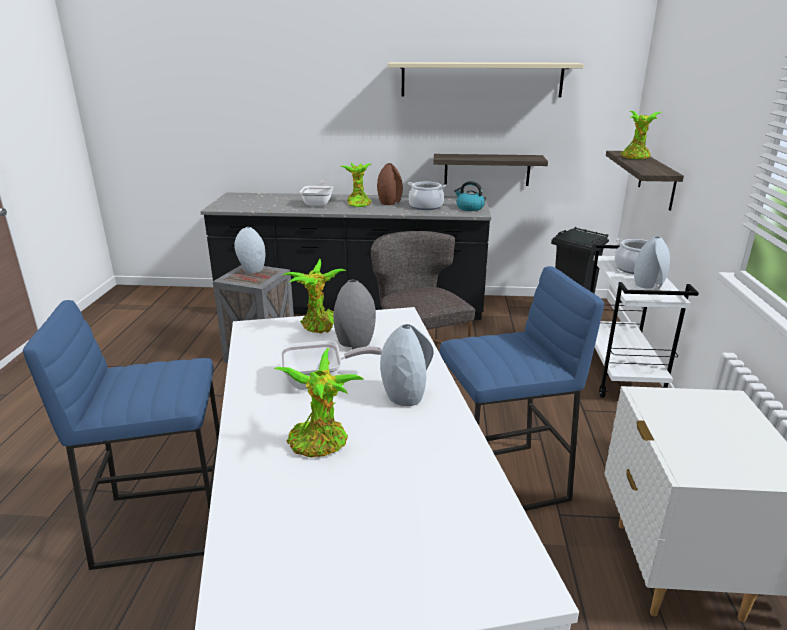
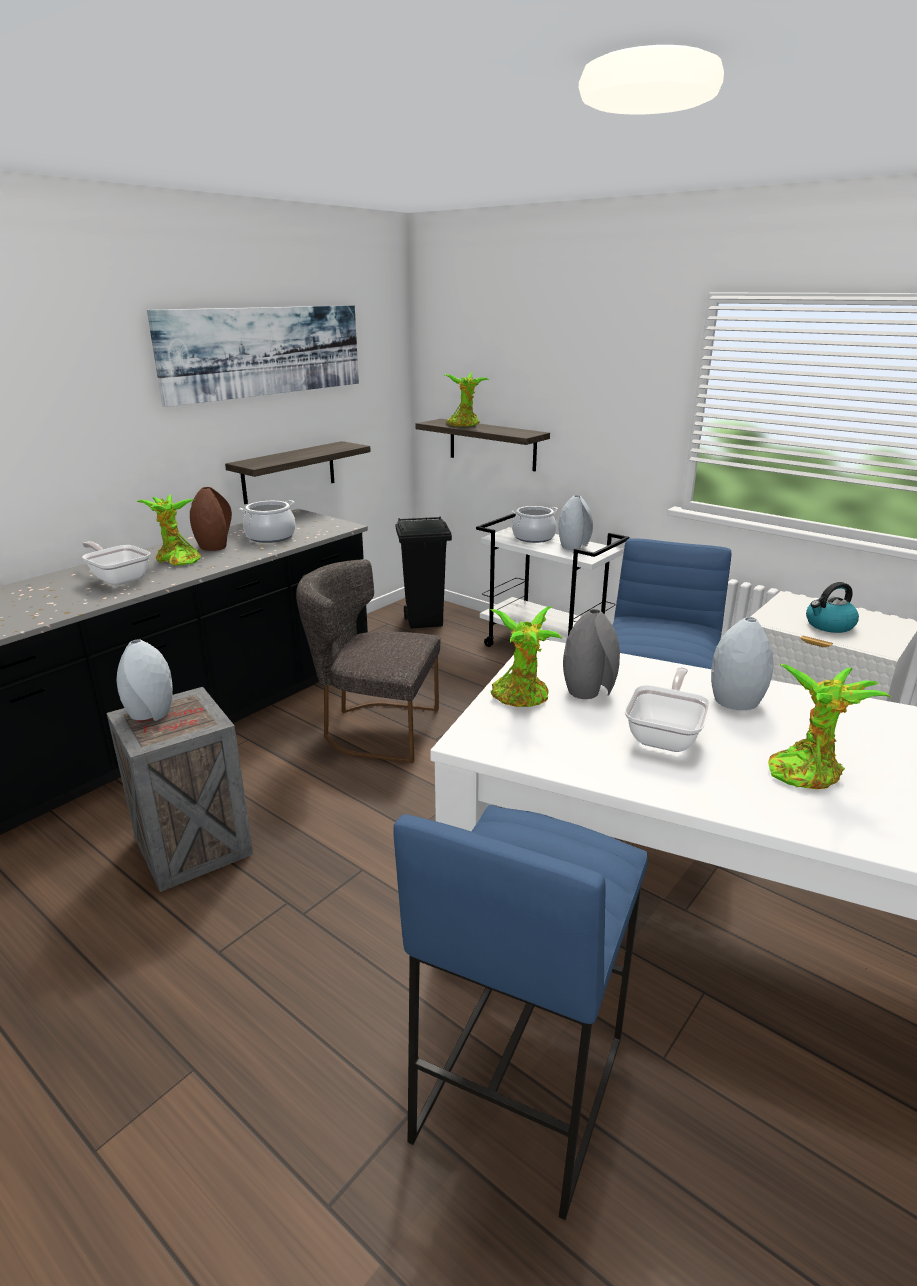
camera: 55 degrees left, 0 degrees up
(469, 208) = (320, 524): kettle -> kettle (829, 625)
(481, 79) = (265, 351): beige shelf -> picture

